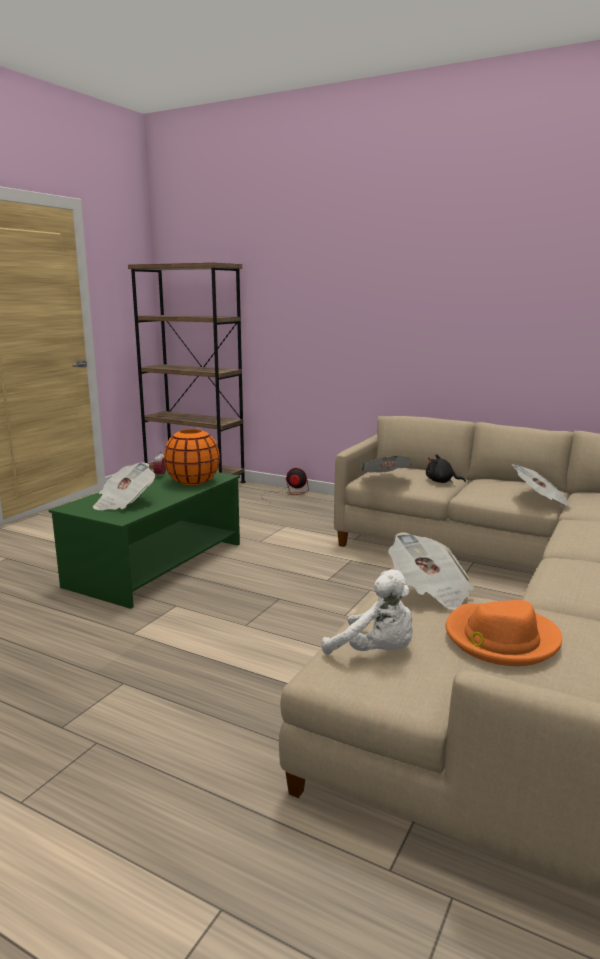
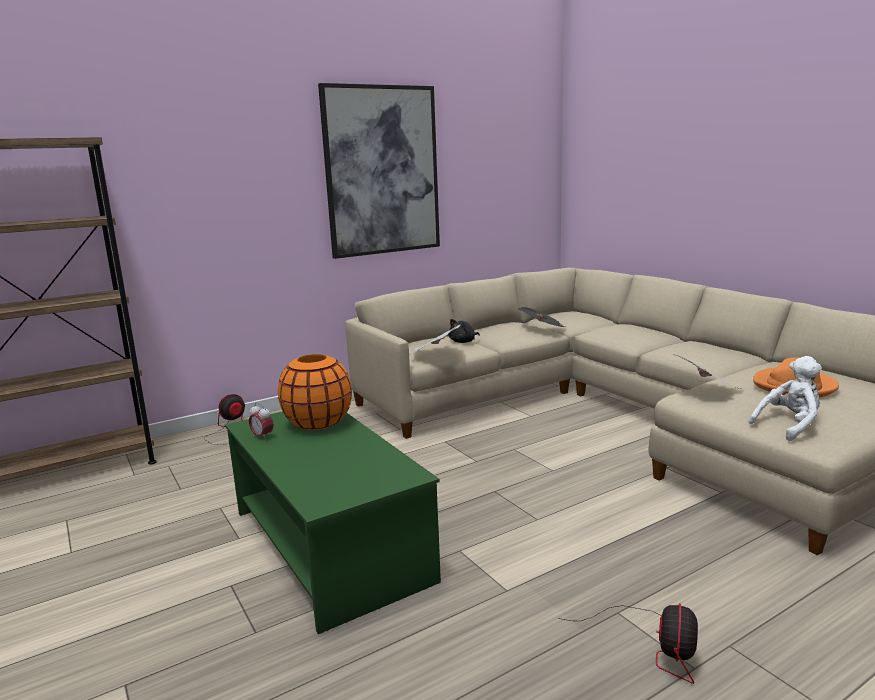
camera: 60 degrees left, 0 degrees up
(84, 705) = (655, 646): none -> fan
(124, 503) = (349, 468): newspaper -> none
(463, 295) = (382, 171): none -> picture

